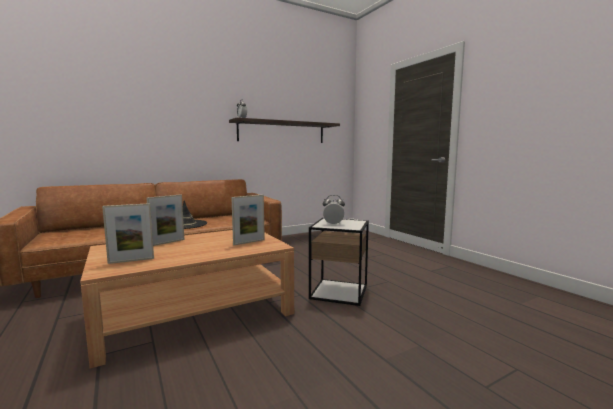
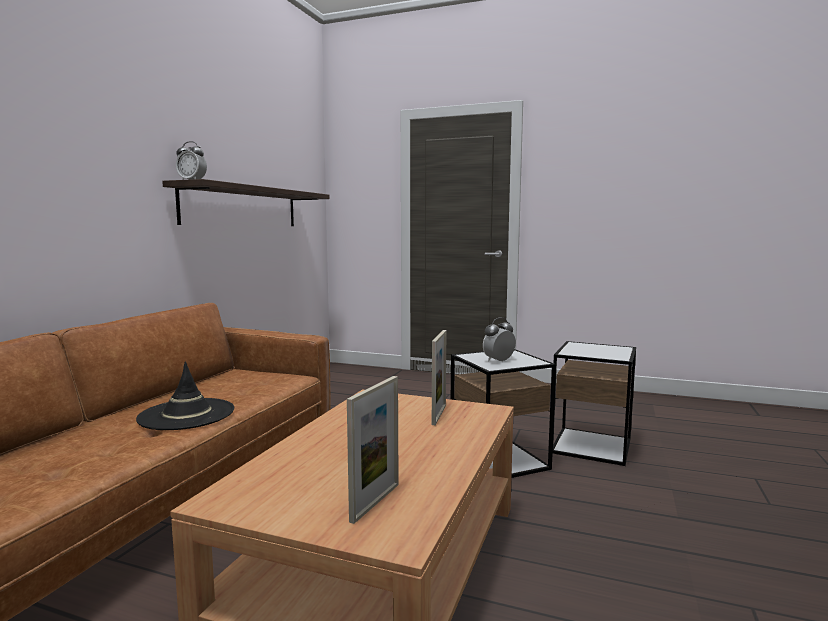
camera: 40 degrees left, 0 degrees up
(167, 242) = (316, 452): picture frame -> none
(417, 303) = (591, 446): none -> side table

